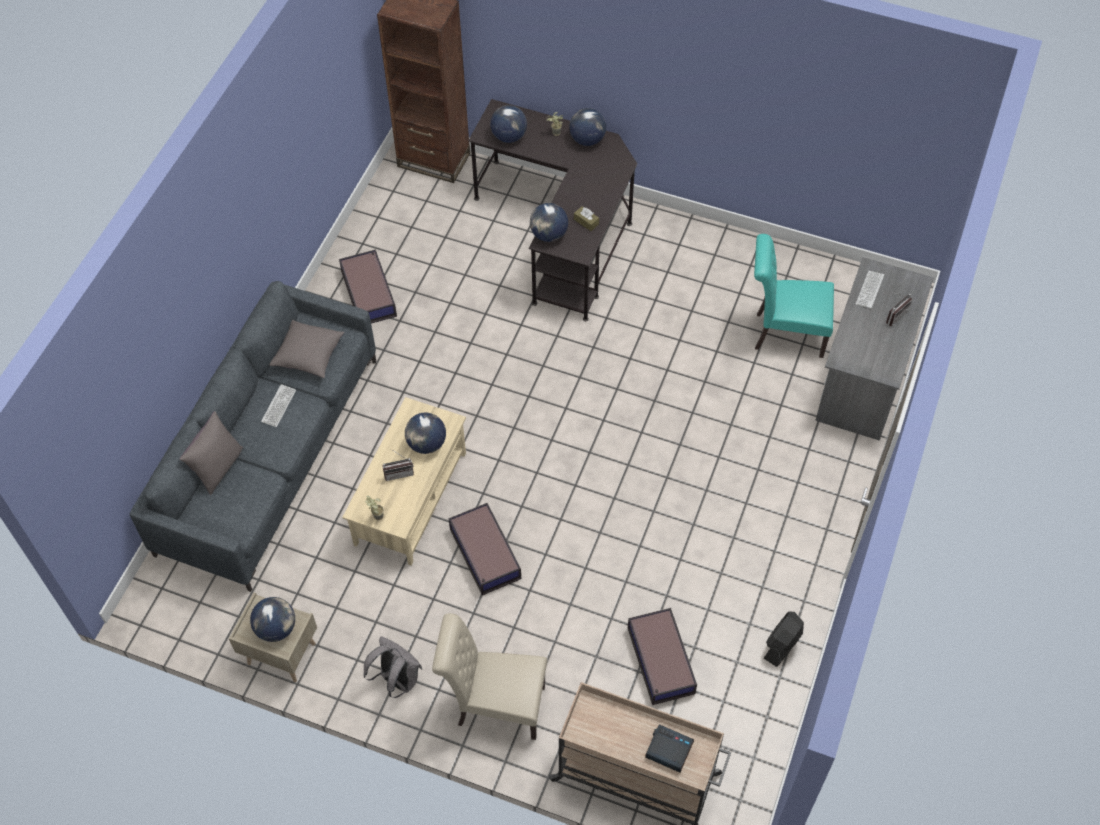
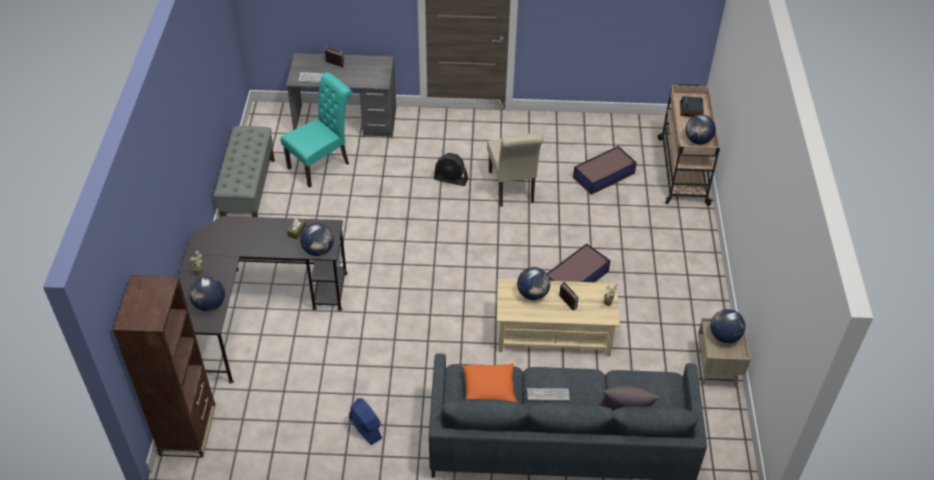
camera: 110 degrees left, 10 degrees down
(309, 356) = (489, 391): grey pillow -> orange pillow
(369, 293) = (365, 428): storage box -> blue fan
(397, 679) = (694, 298): grey backpack -> none
(495, 705) = (680, 244): beige chair -> beige chair (512, 189)
(587, 139) = (202, 252): globe -> globe (697, 140)
(754, 253) = (249, 192): none -> grey bench
(782, 644) = (563, 127): black fan -> black fan (451, 179)
(784, 333) = (322, 164): turquoise chair -> turquoise chair turned 120 degrees counterclockwise

